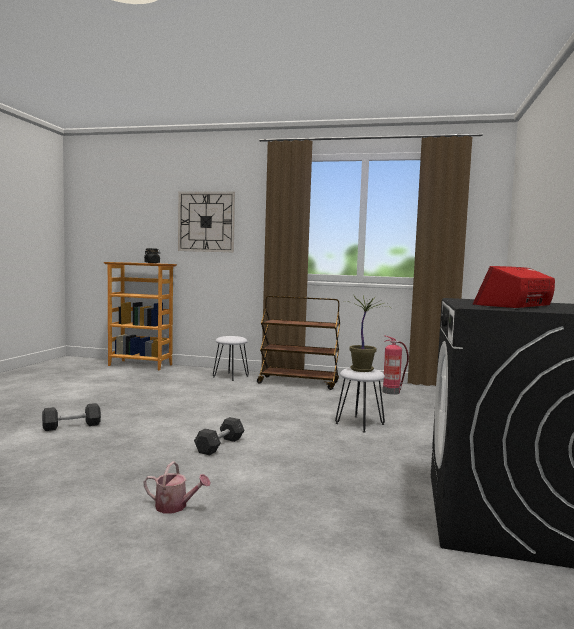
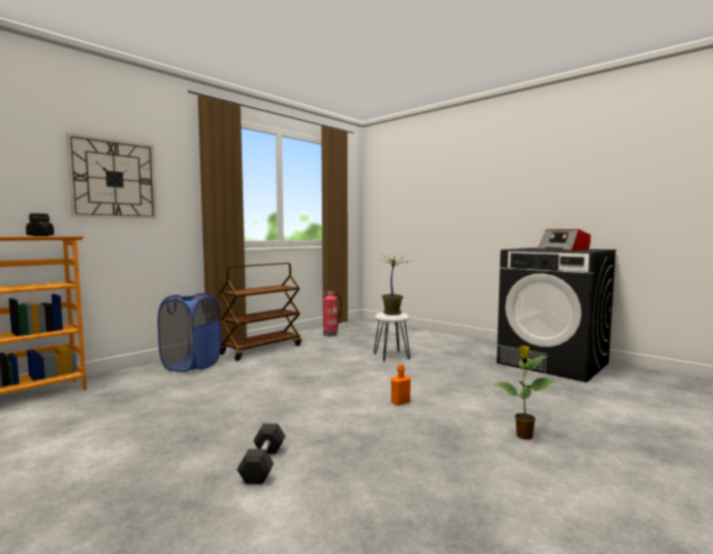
camera: 60 degrees left, 0 degrees up
(175, 506) = (523, 436): watering can -> potted plant
(219, 445) = (400, 402): grey dumbbell -> orange bottle
(231, 376) = (191, 365): white stool -> blue laundry basket

